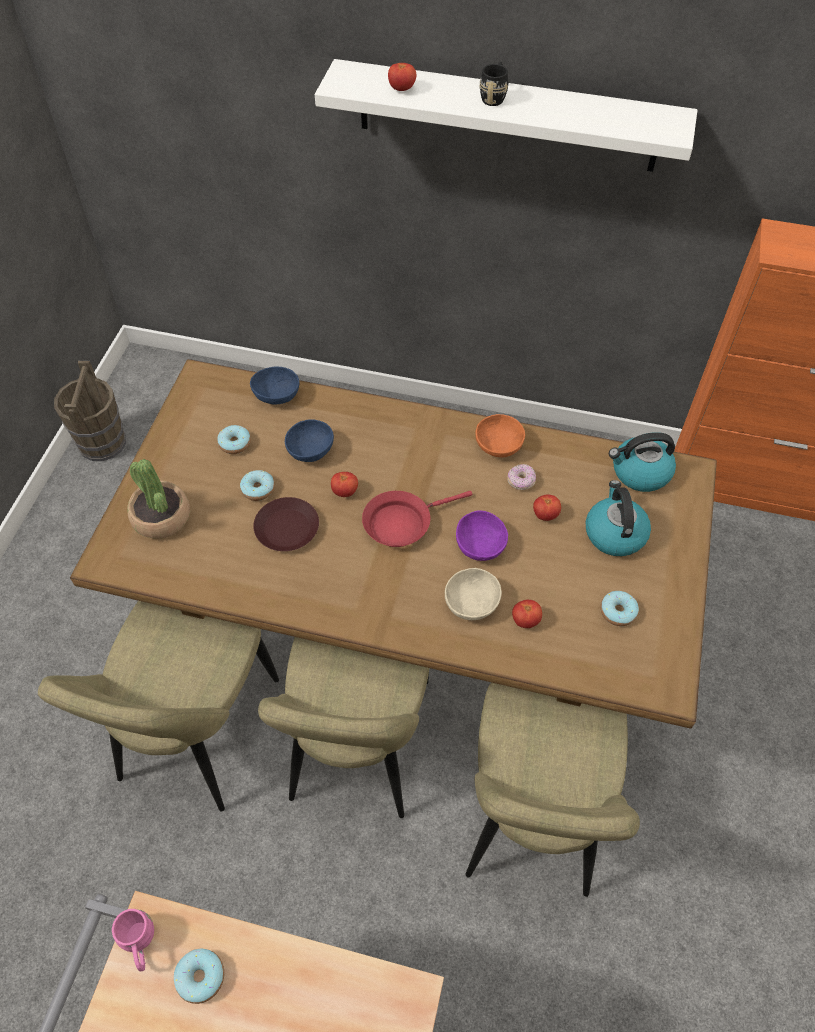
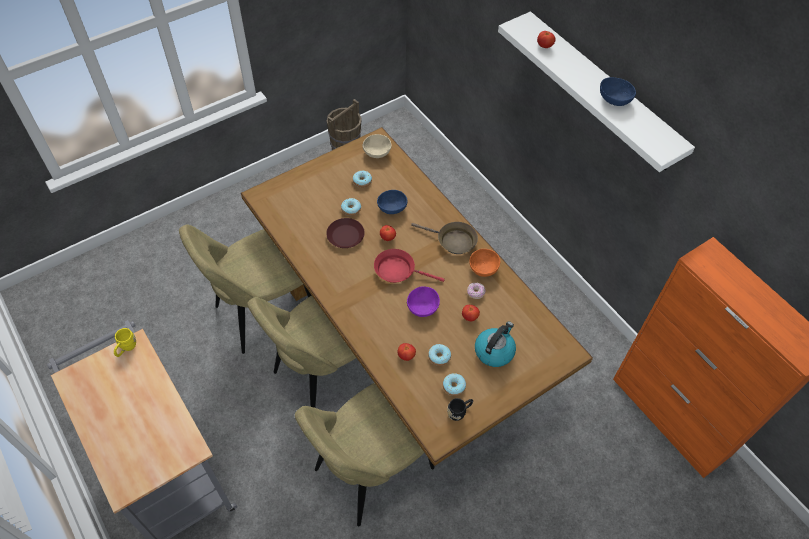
camera: 40 degrees right, 0 degrees up
(140, 944) = (126, 348): pink mug -> yellow mug
(161, 517) = (299, 193): potted plant -> none
(201, 977) = (133, 377): donut -> donut (439, 357)
(276, 395) = (404, 171): blue bowl -> blue bowl (614, 99)
(429, 439) = (453, 241): none -> brown frying pan
(472, 604) = (390, 330): beige bowl -> beige bowl (377, 153)
(494, 96) = (588, 76): black mug -> black mug (459, 412)
(639, 472) = (542, 333): kettle -> none

